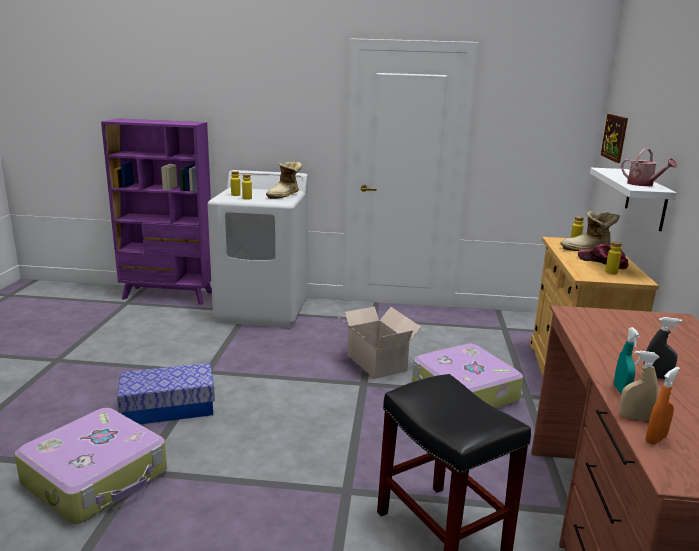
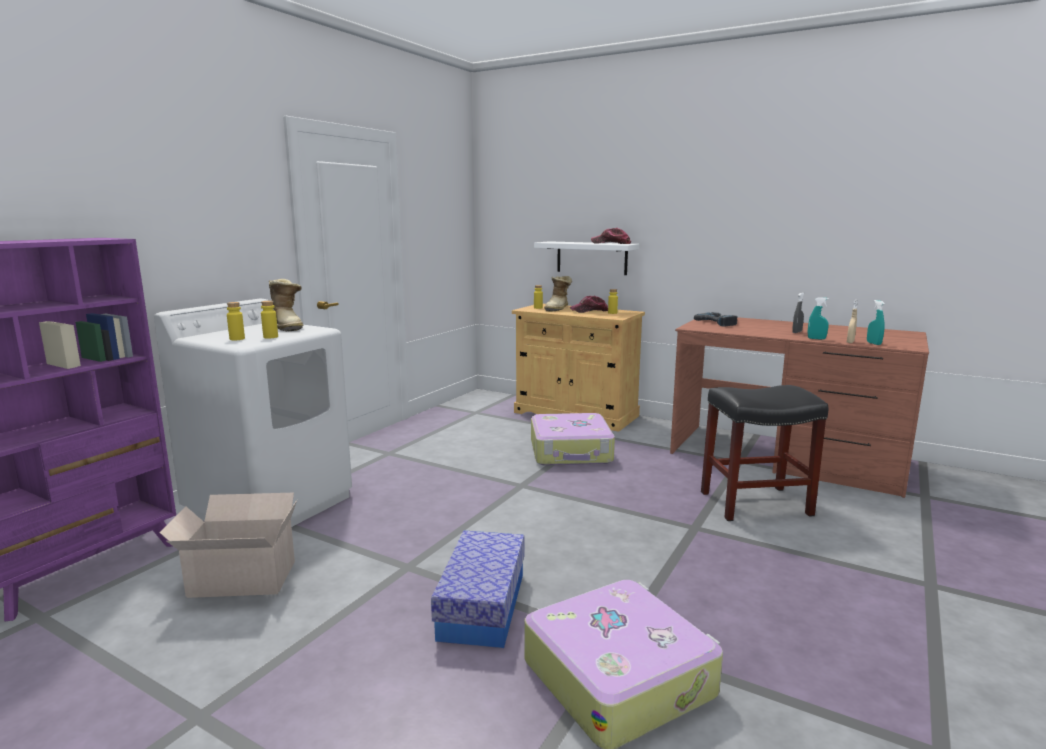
camera: 65 degrees left, 5 degrees down
(376, 362) = (483, 471): cardboard box -> cardboard box (240, 578)
(614, 137) = (509, 220): picture -> none
(637, 324) = (718, 322): none -> power drill
(643, 184) = (611, 243): watering can -> cap
(656, 439) = (873, 343): orange spray bottle -> turquoise spray bottle

